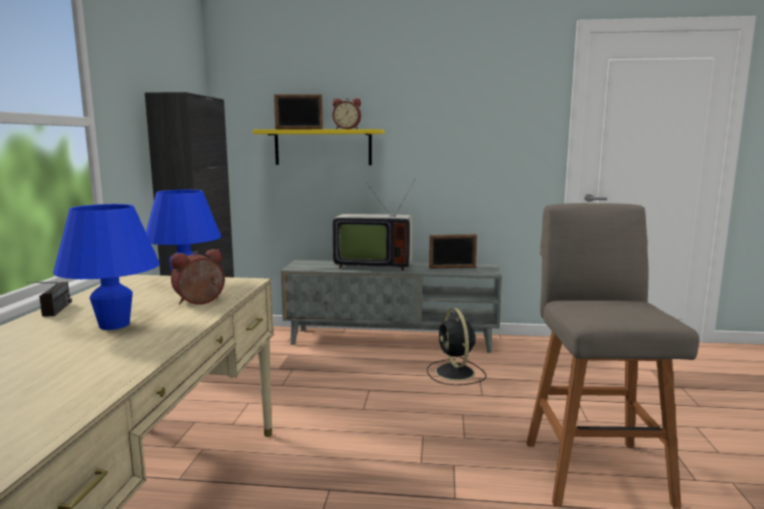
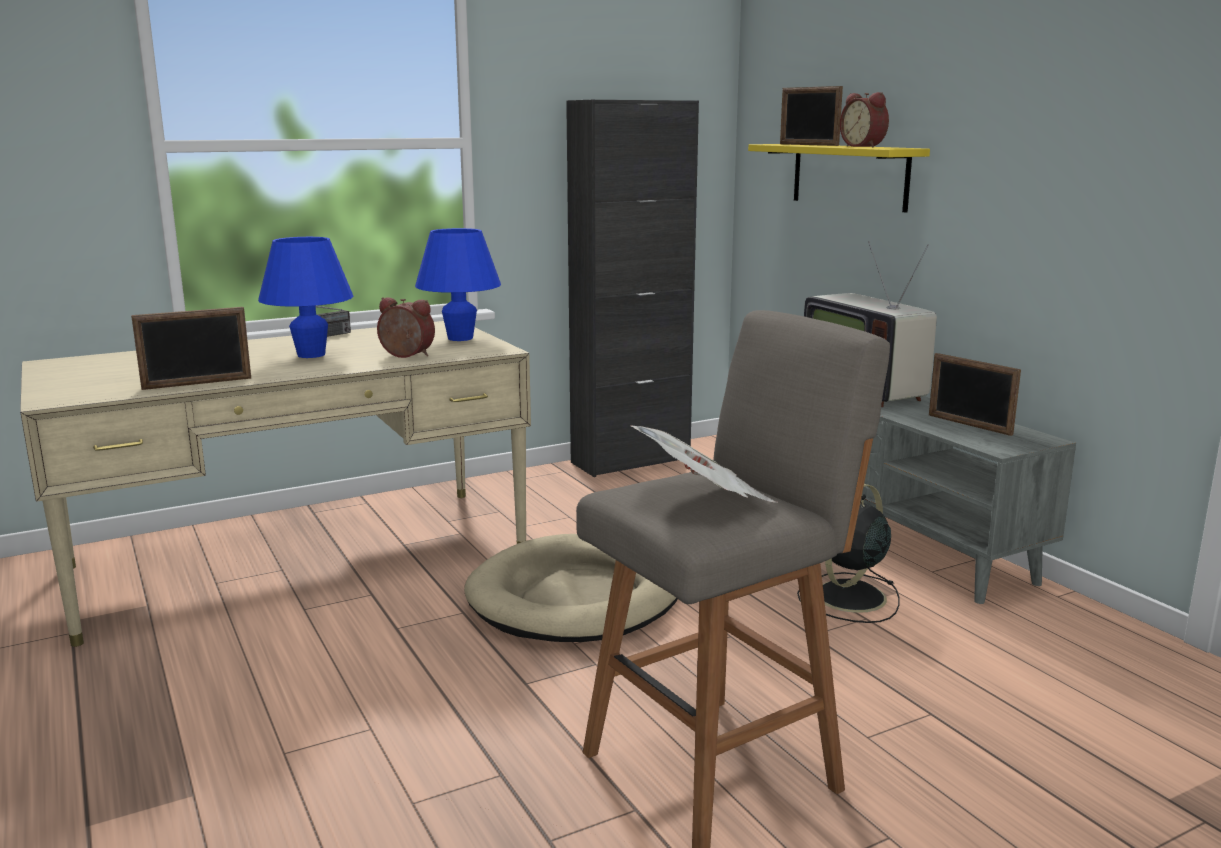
camera: 55 degrees right, 5 degrees up
(108, 379) = (197, 383): none -> picture frame
(363, 441) = (576, 598): none -> beige dog bed
(620, 309) = (703, 500): none -> newspaper

